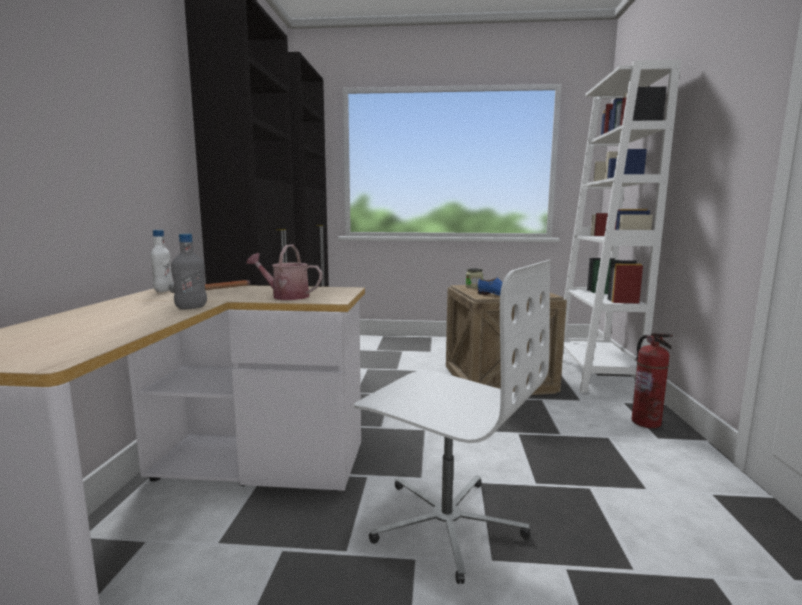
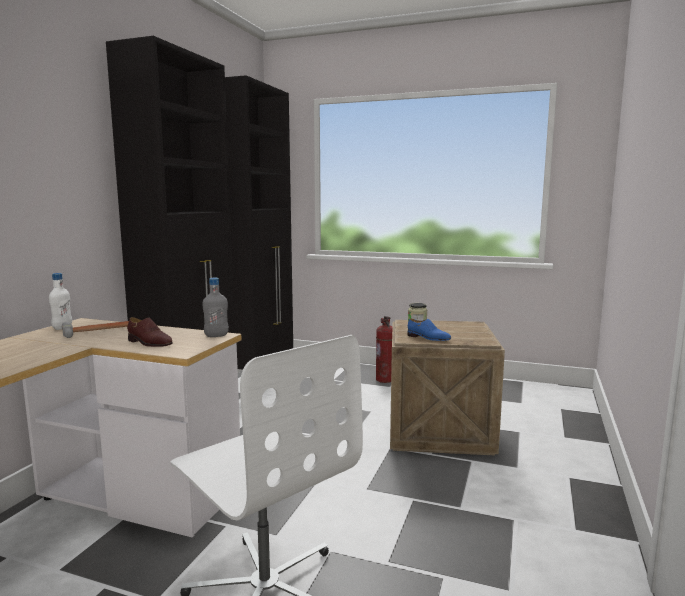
camera: 15 degrees right, 0 degrees up
(191, 307) = (51, 354): grey bottle -> grey bottle (216, 335)
(285, 296) = (149, 343): watering can -> brown shoe
(595, 375) = (561, 436): white bookcase -> none
(646, 422) = (577, 507): fire extinguisher -> fire extinguisher (385, 379)

